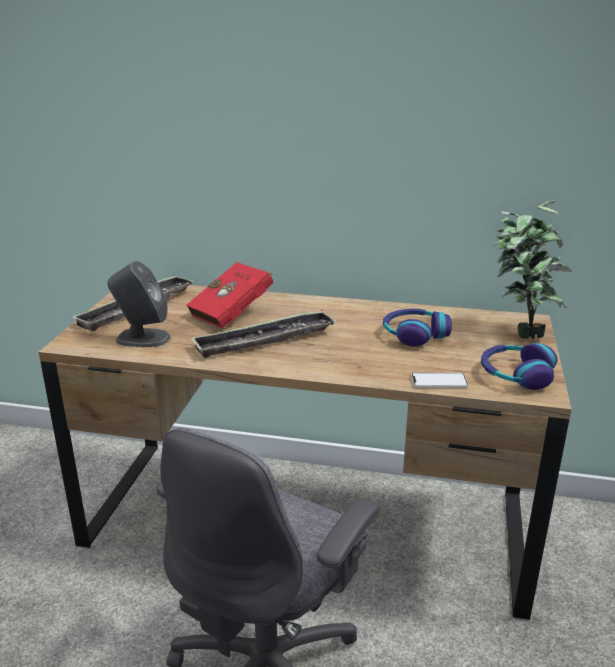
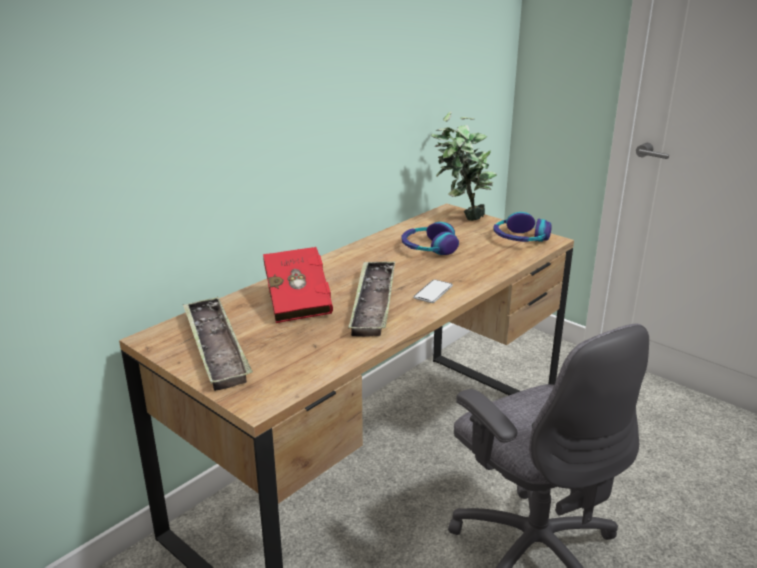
camera: 60 degrees left, 0 degrees up
(142, 338) = (297, 358): grey speaker -> none
(439, 381) = (508, 262): phone -> phone (433, 292)

